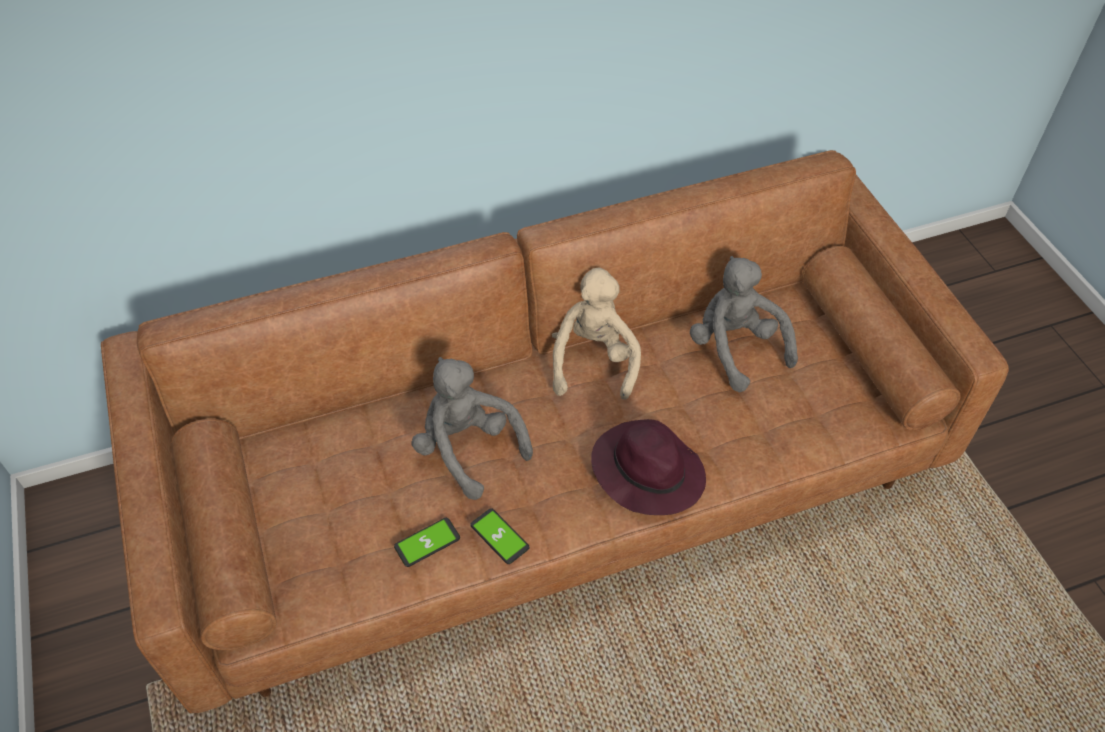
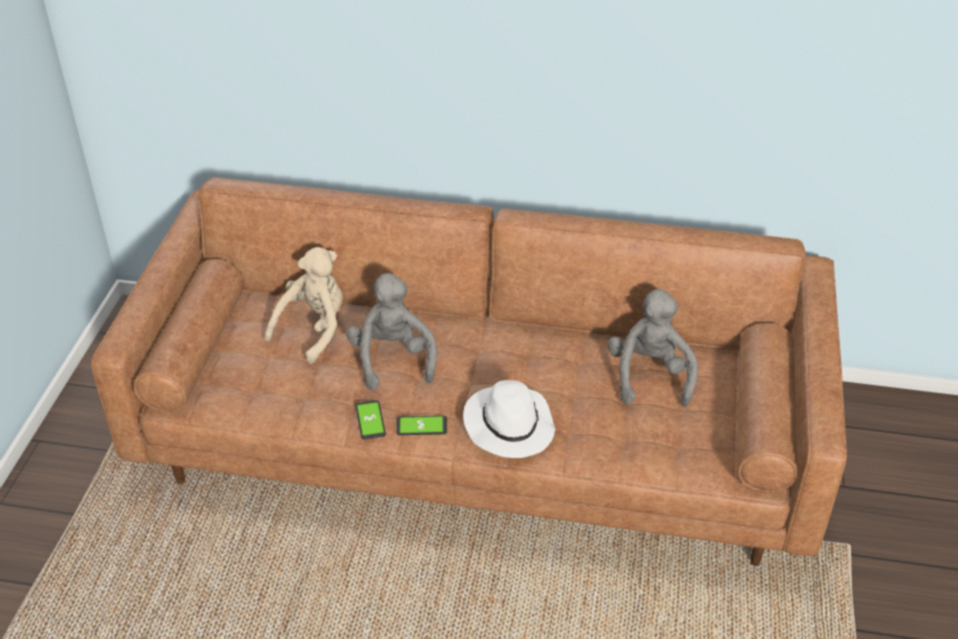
camera: 30 degrees right, 10 degrees down
(427, 542) = (319, 403): phone -> phone (421, 426)
(591, 360) = (528, 339): beige plush toy -> beige plush toy (313, 329)
(646, 471) = (508, 425): purple hat -> white hat

